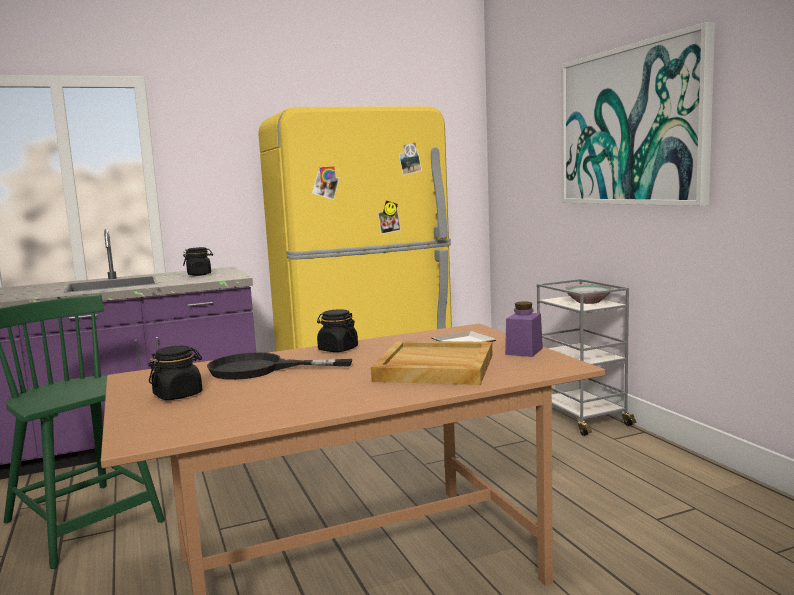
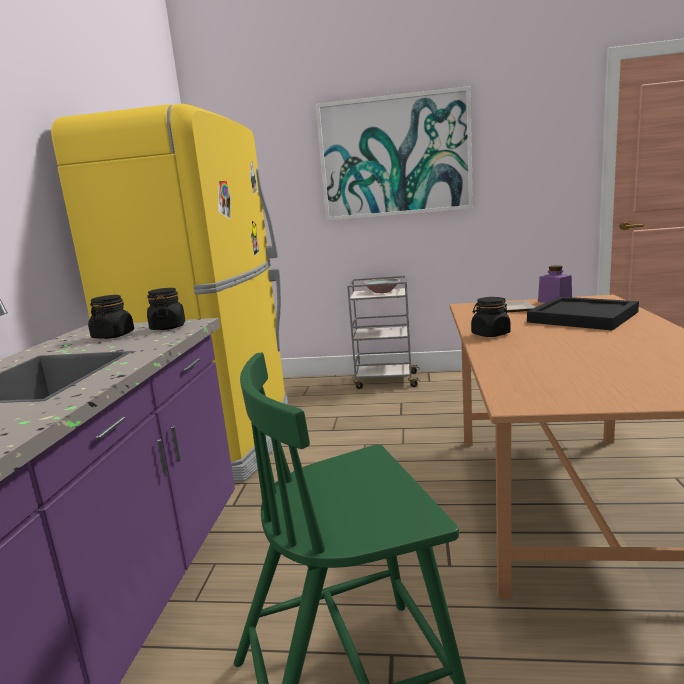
camera: 60 degrees left, 5 degrees up
(178, 395) = (619, 382): black jar -> black jar (168, 327)
(260, 369) = (539, 356): black frying pan -> none
(434, 368) = (583, 317): beige tray -> black tray

